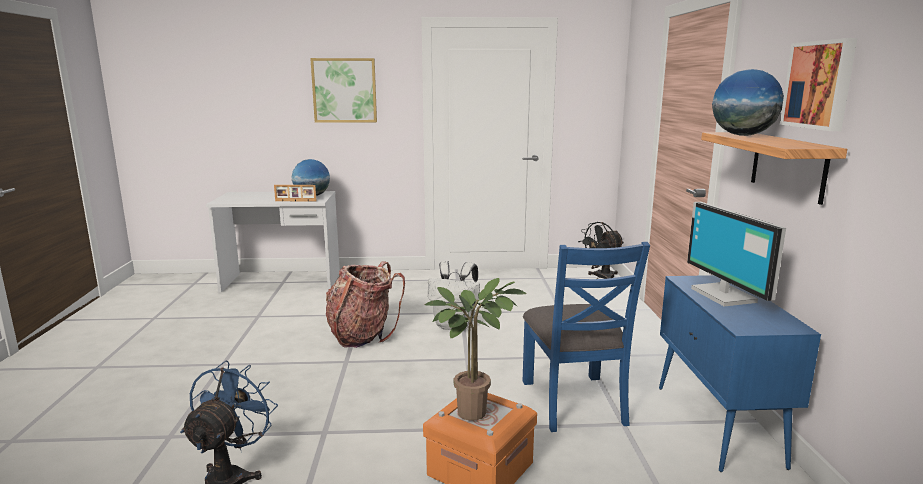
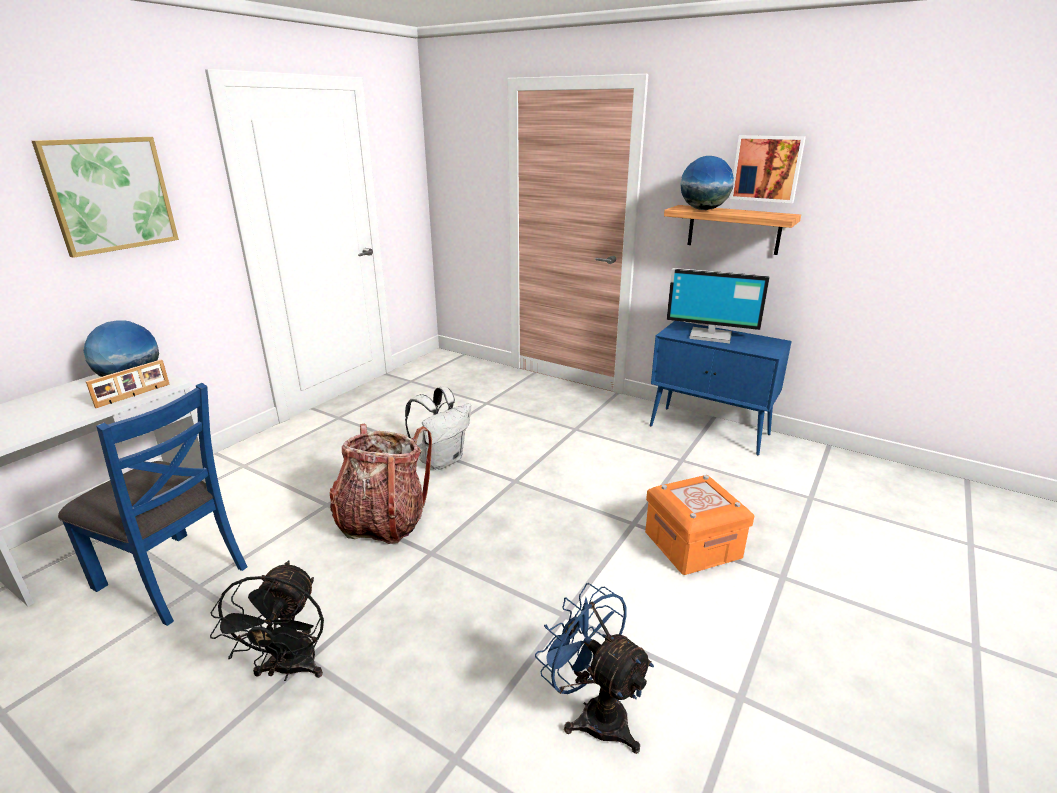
camera: 55 degrees left, 10 degrees up
(475, 410) = (697, 498): potted plant -> none
(574, 402) = (636, 464): blue chair -> blue chair (174, 576)
(601, 277) = (452, 361): black fan -> black fan (290, 670)

